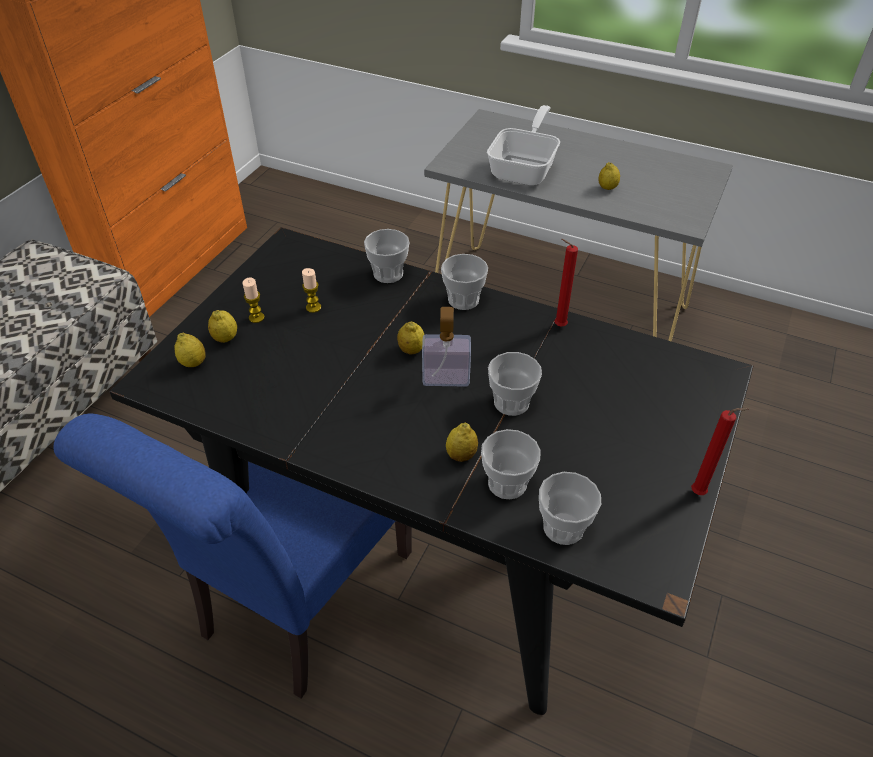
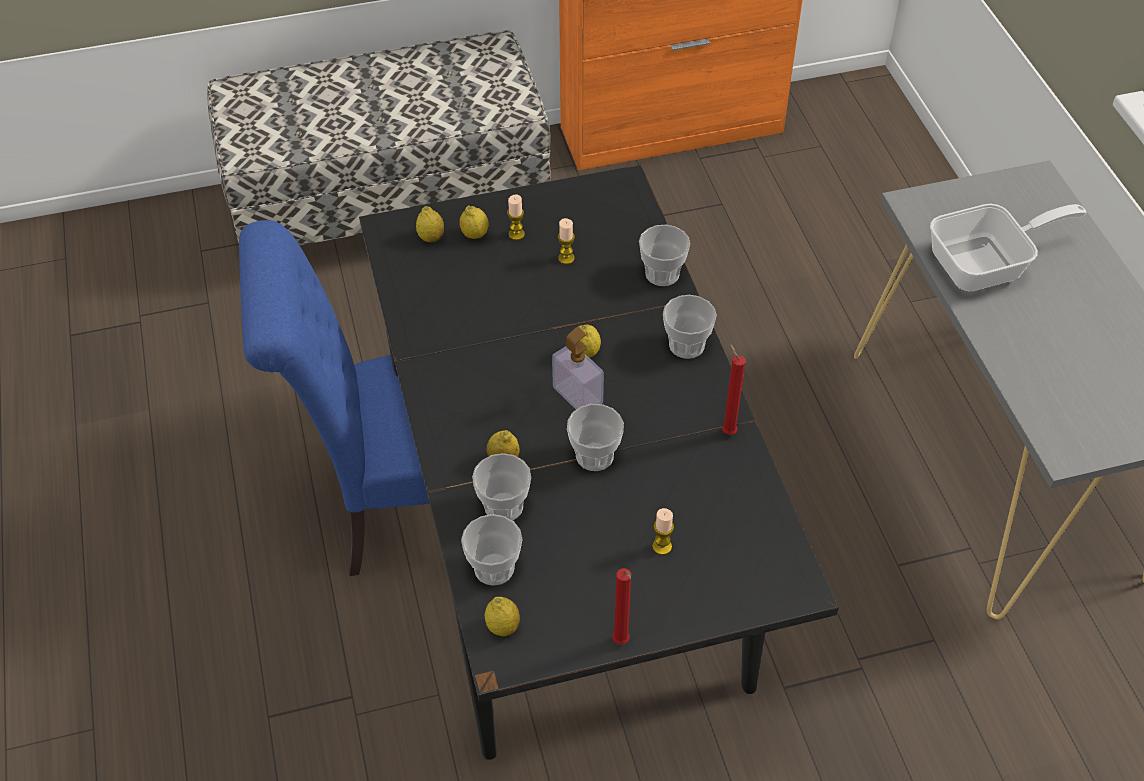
camera: 50 degrees right, 5 degrees up
(607, 188) = (1042, 350): lemon -> lemon (503, 627)
(629, 417) = (662, 546): none -> candle

